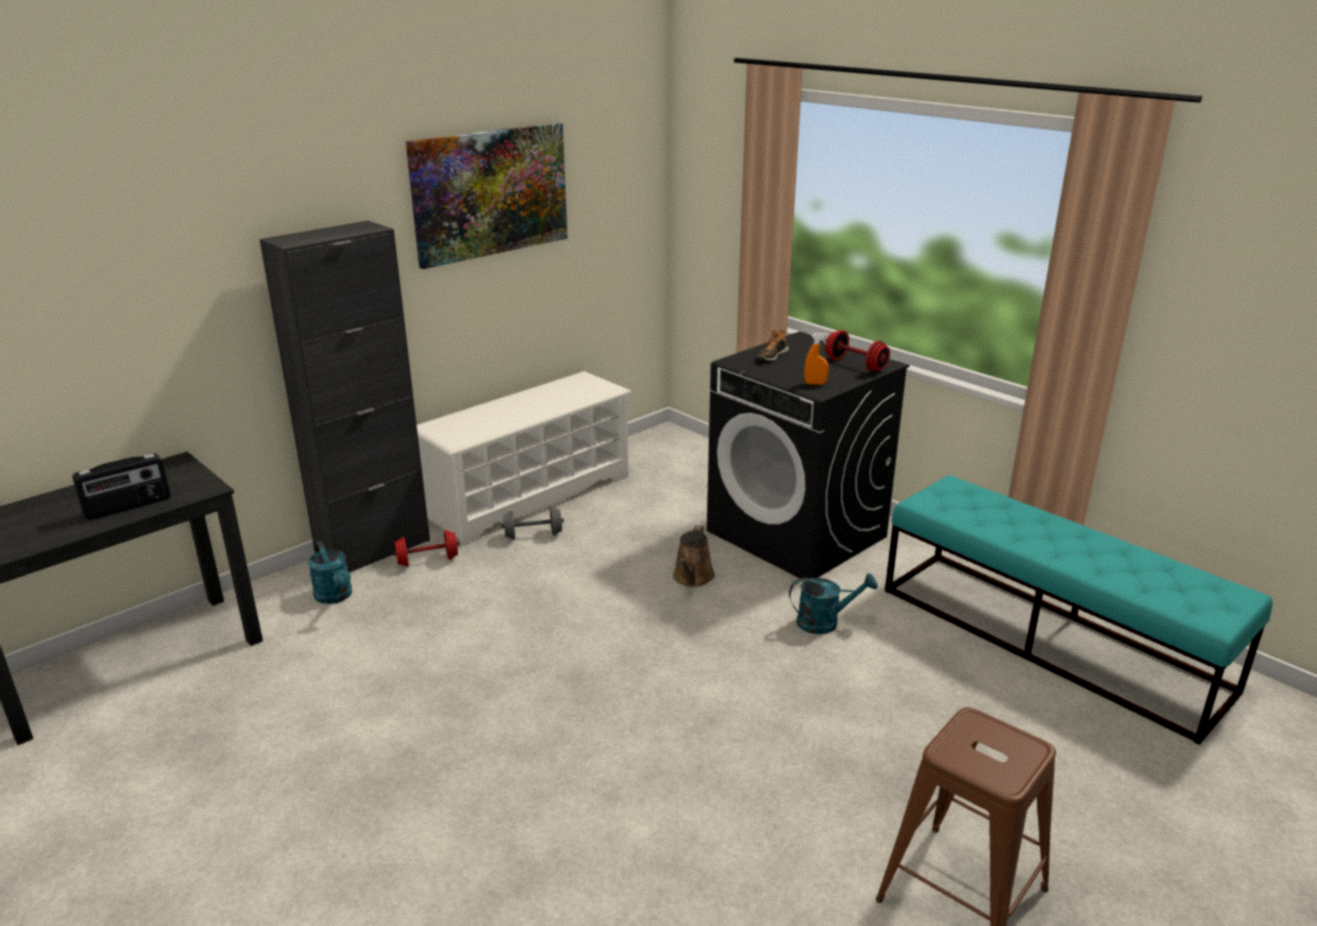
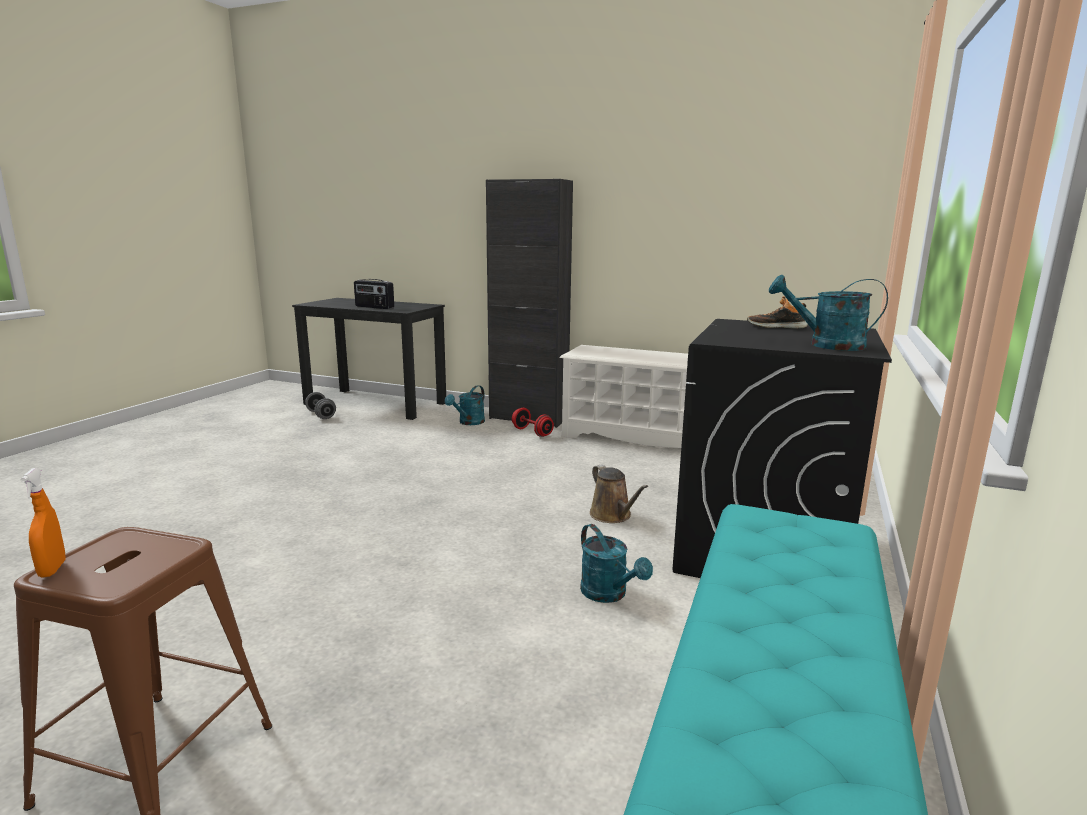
camera: 65 degrees right, 10 degrees down
(490, 193) = (683, 175): picture -> none
(533, 535) = (602, 451): grey dumbbell -> grey dumbbell (321, 415)
(692, 578) = (612, 516): brown watering can -> brown watering can turned 105 degrees counterclockwise
(815, 383) = (733, 339): orange spray bottle -> orange spray bottle (52, 569)
(855, 365) = (826, 345): red dumbbell -> turquoise watering can

